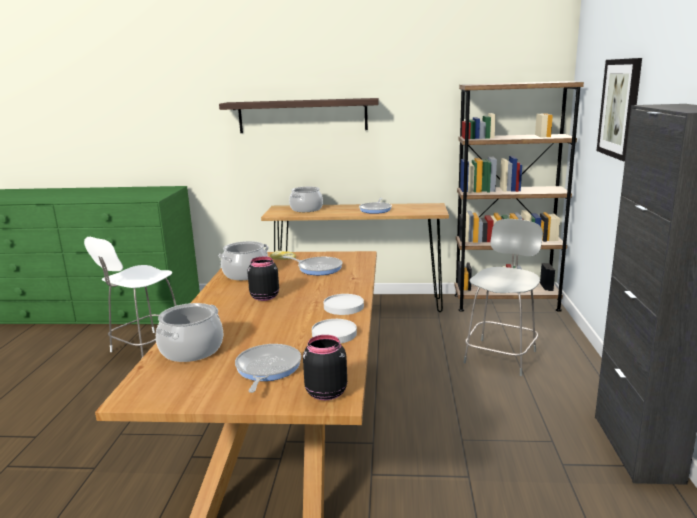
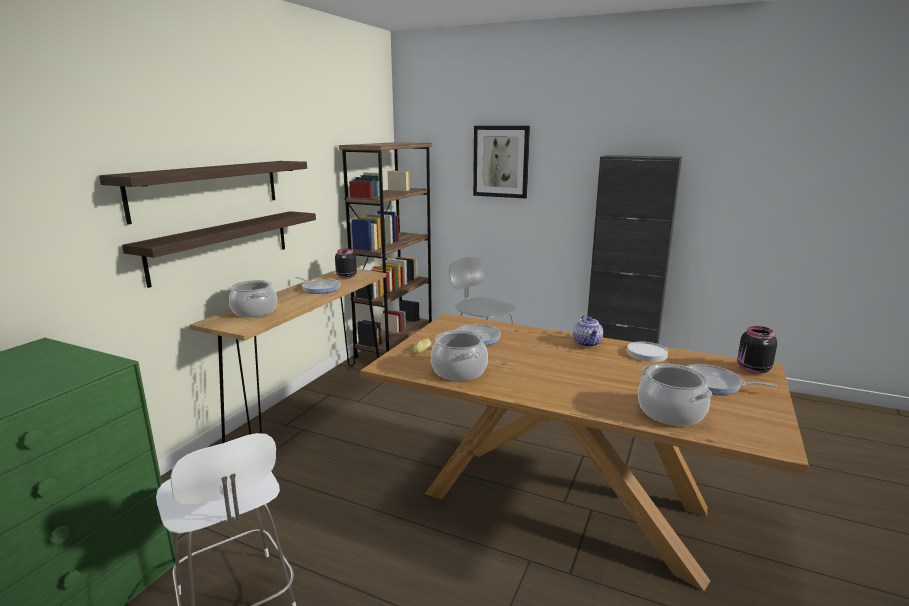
camera: 70 degrees left, 0 degrees up
(264, 297) = (542, 369): black jar -> black jar (346, 277)
(310, 158) = (222, 245): none -> shelf
(343, 307) = (587, 343): white plate -> teapot

